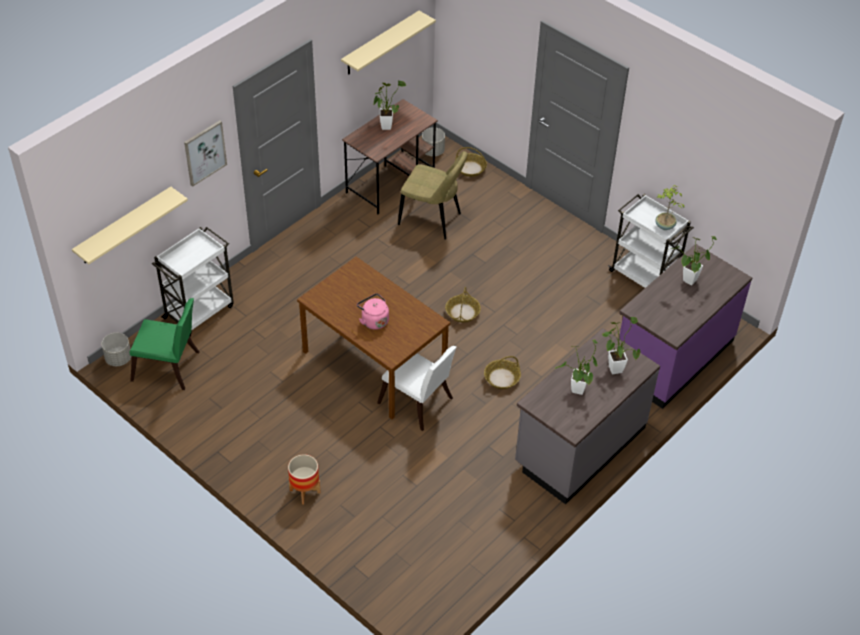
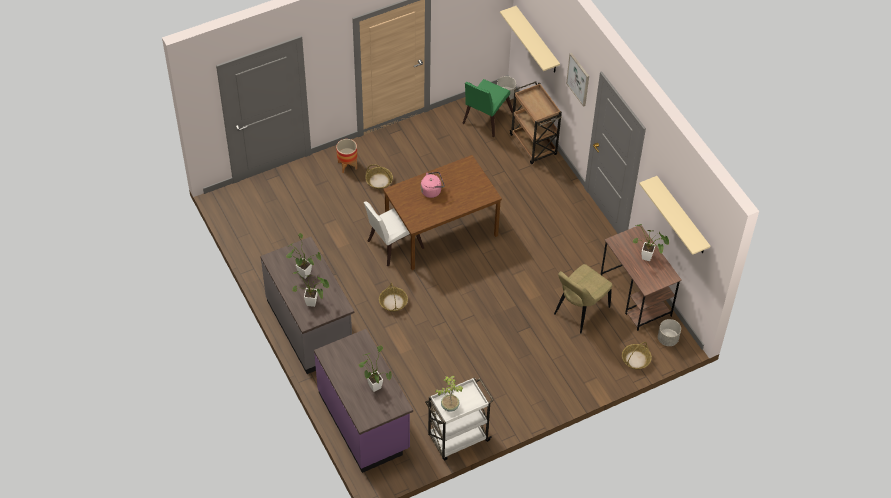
camera: 110 degrees right, 5 degrees up
(199, 311) = (533, 145): white cart -> brown cart
(462, 312) = (469, 299): basket -> basket (379, 181)

